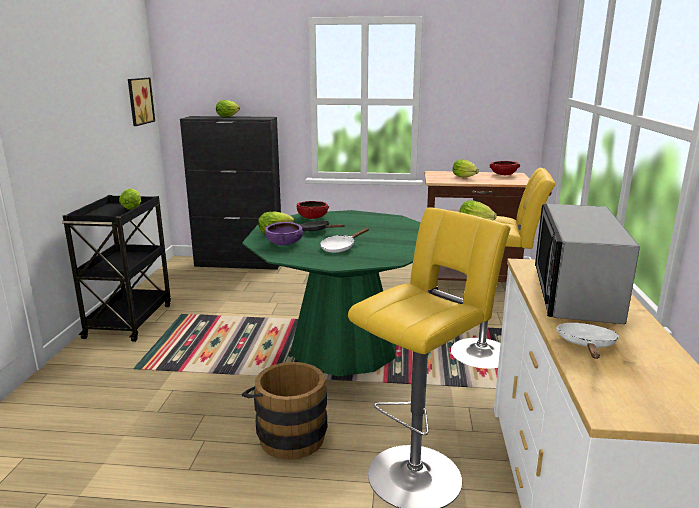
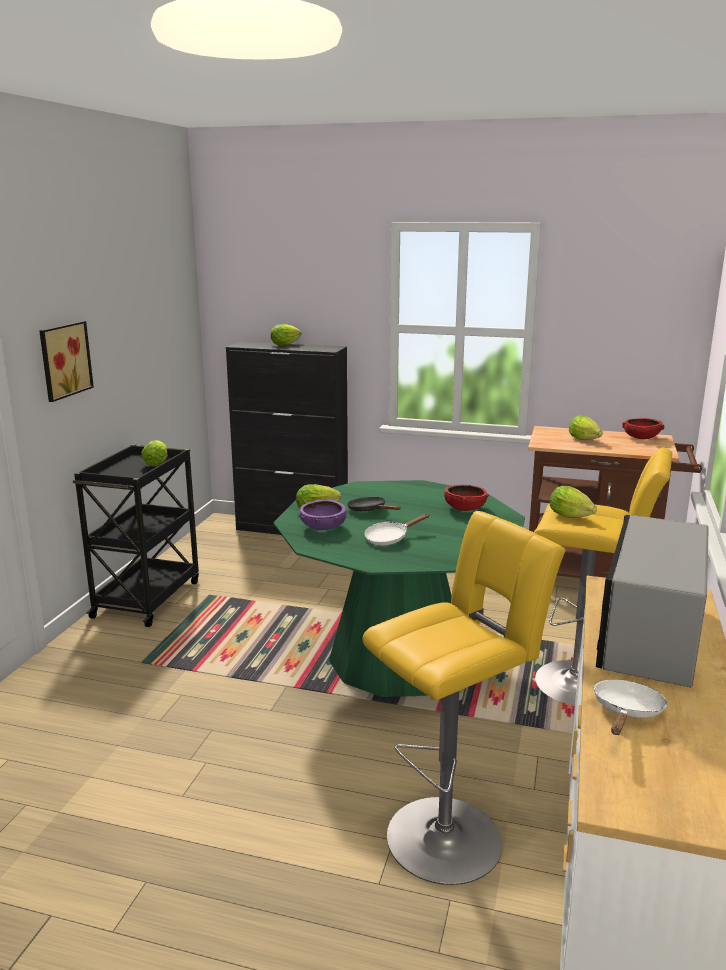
camera: 10 degrees right, 0 degrees up
(138, 101) = (177, 325): picture -> picture (63, 360)
(288, 434) = (304, 766): brown bucket -> none
(312, 218) = (369, 489): red bowl -> red bowl (464, 508)

